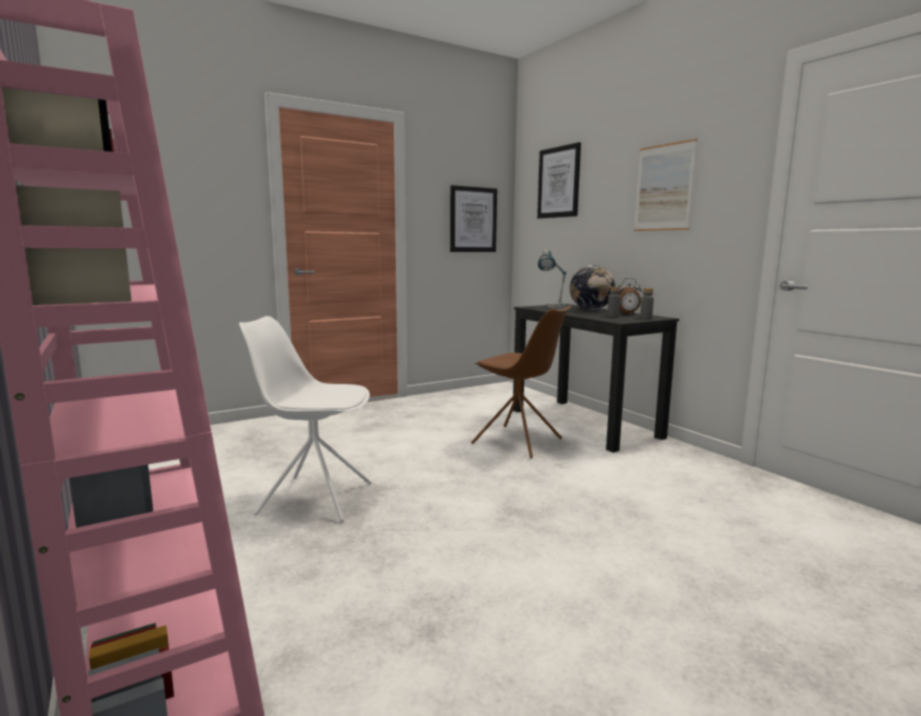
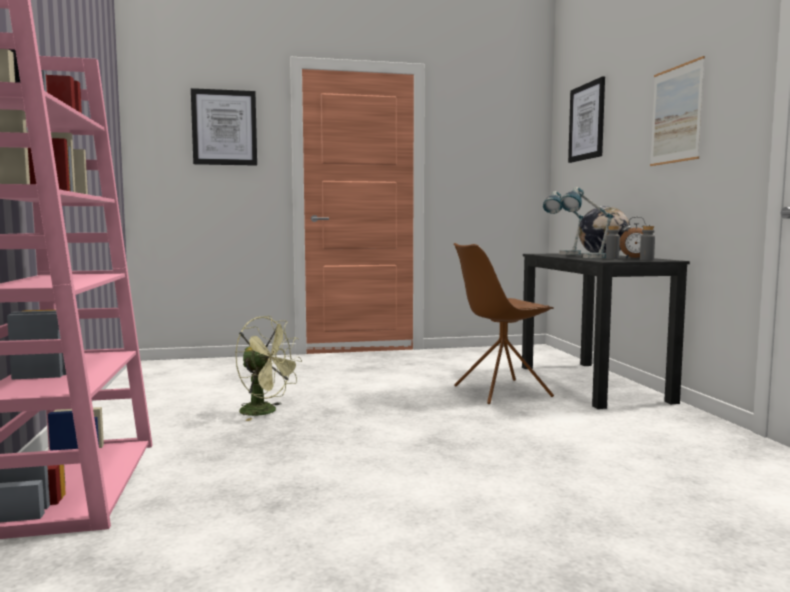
camera: 20 degrees right, 5 degrees down
(314, 498) = (266, 412): white chair -> green fan
(473, 219) = (500, 167): picture -> picture (224, 127)
(518, 441) = (500, 391): brown chair -> brown chair turned 105 degrees clockwise
(587, 314) = (585, 257): none -> table lamp

